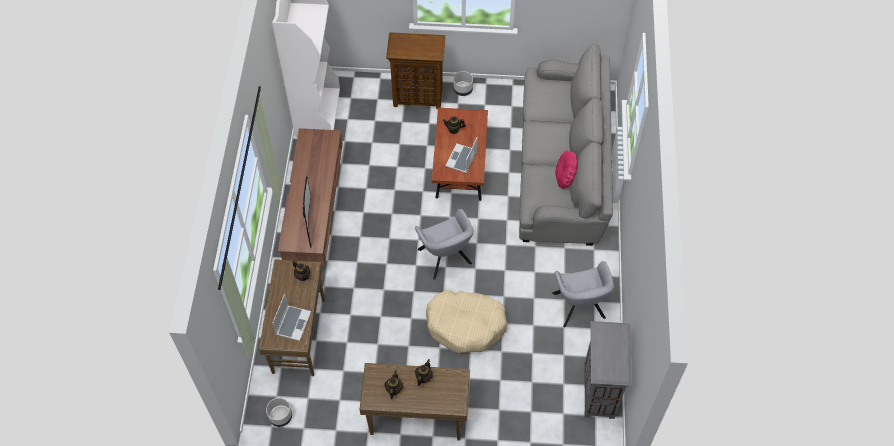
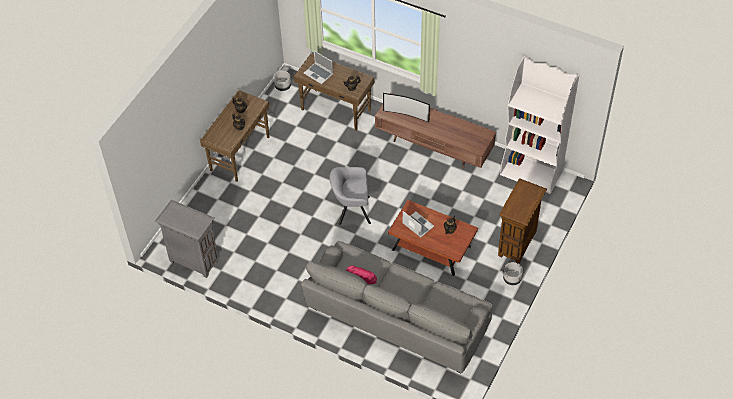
camera: 115 degrees right, 5 degrees down
(466, 325) = (290, 203): beige dog bed -> none
(579, 308) = (264, 277): grey armchair -> none

